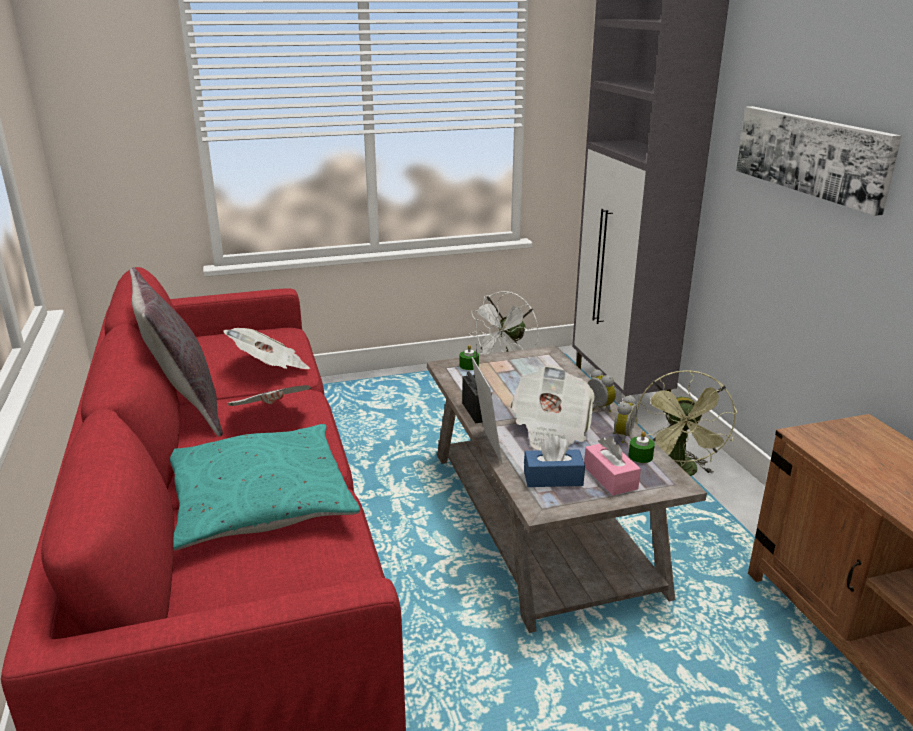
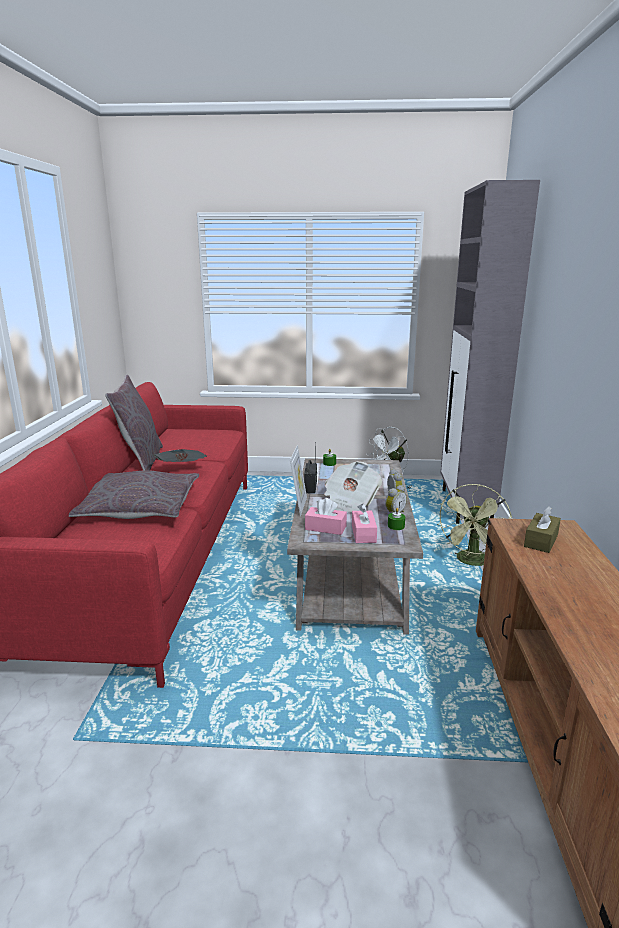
camera: 20 degrees right, 5 degrees down
(259, 502) = (139, 508): turquoise pillow -> grey pillow
(270, 368) = (204, 448): newspaper -> none
(553, 478) = (325, 528): blue tissue box -> pink tissue box
(812, 155) = (565, 327): picture -> none
(863, 453) = (541, 541): none -> brown tissue box

